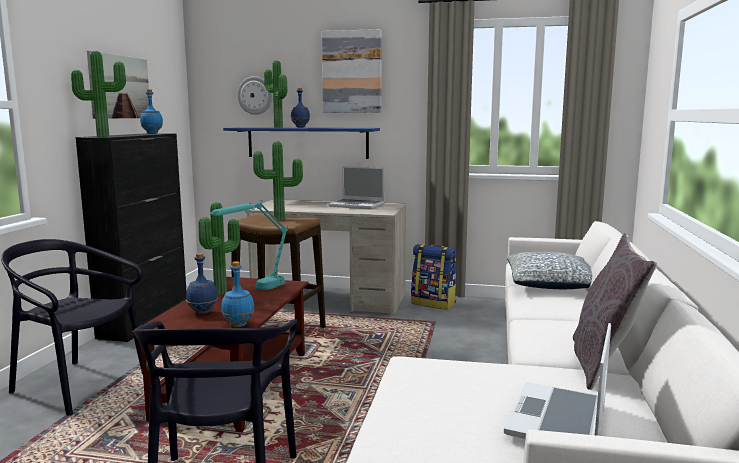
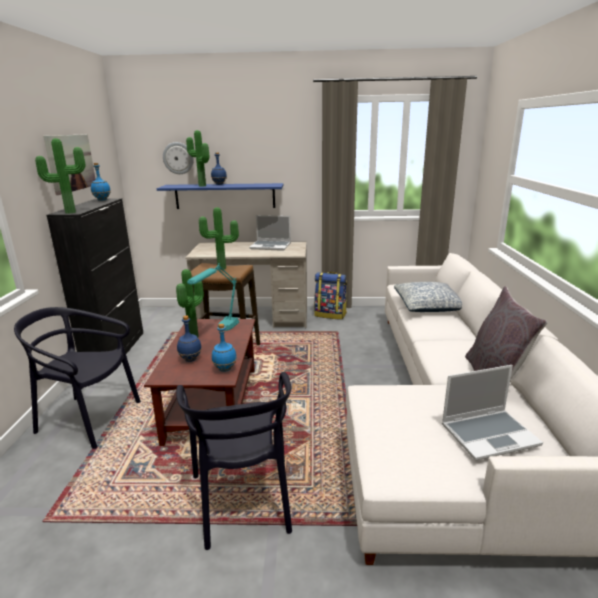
camera: 10 degrees left, 10 degrees up
(352, 72) = (259, 138): picture -> none
(559, 420) = (489, 434): laptop -> laptop turned 120 degrees counterclockwise

